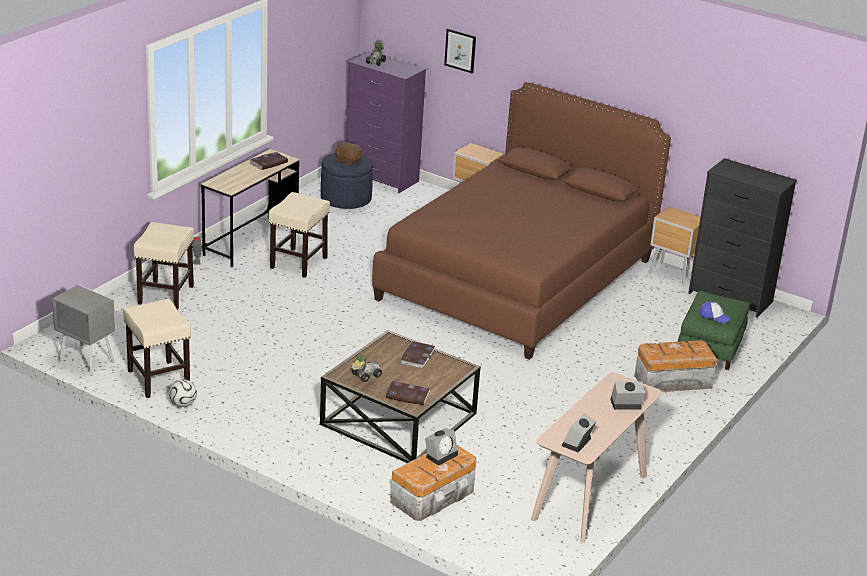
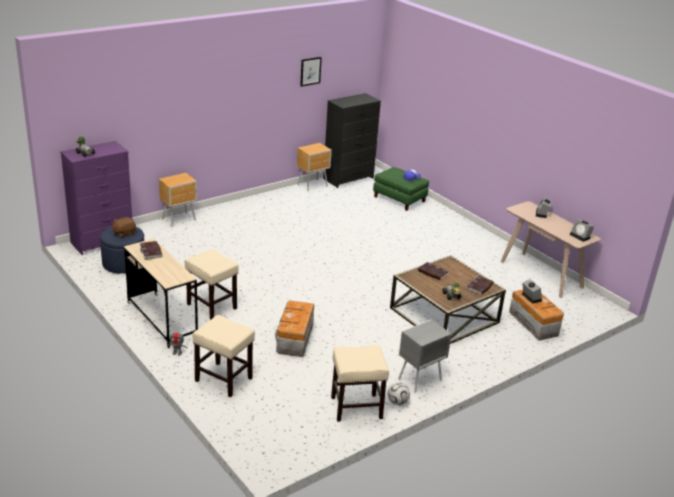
camera: 70 degrees left, 0 degrees up
(86, 361) = (312, 442): grey nightstand -> grey nightstand (418, 380)
(460, 50) = (140, 114): picture -> picture (310, 71)
(517, 279) = (289, 232): brown bed -> none
(671, 381) = (430, 219): storage box -> storage box (294, 339)

